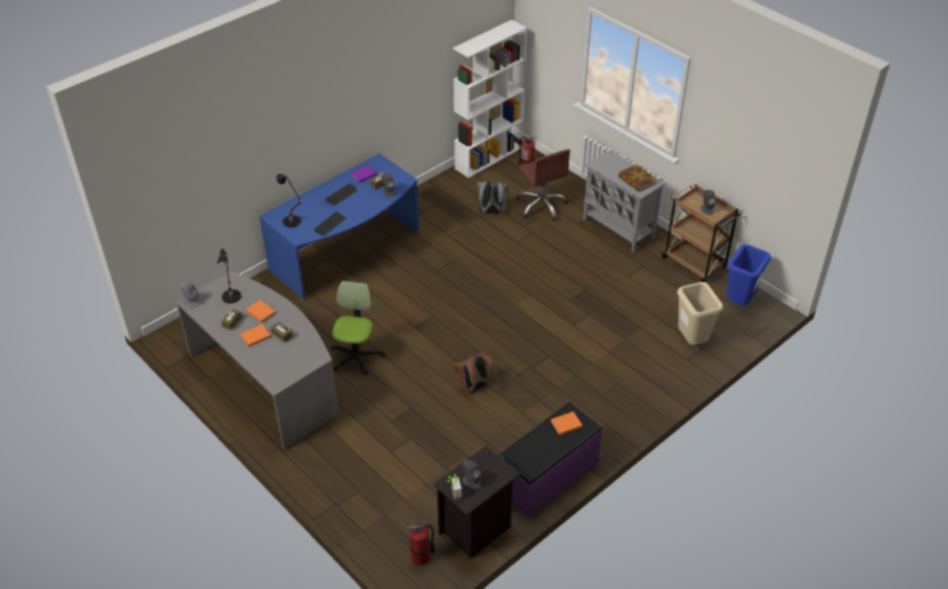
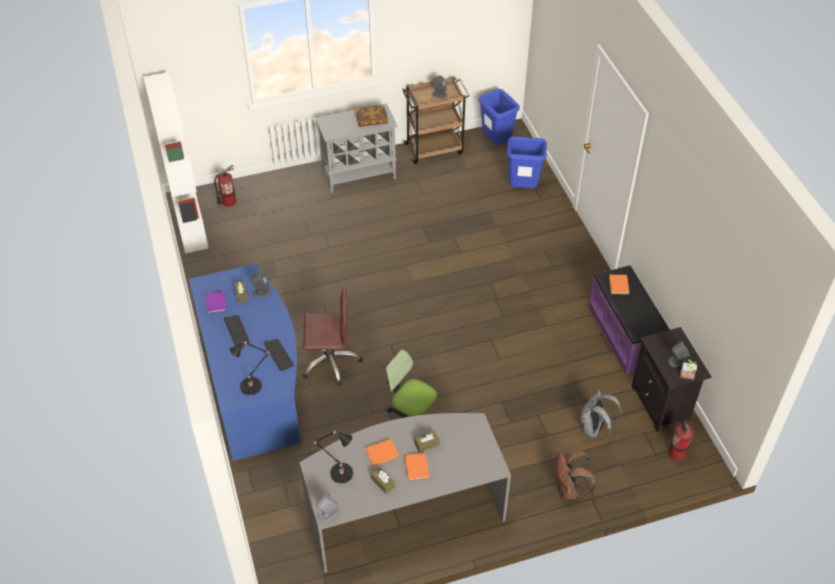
camera: 65 degrees left, 5 degrees up
(474, 388) = (500, 347): brown backpack -> brown backpack (568, 490)
(491, 212) = (273, 250): grey backpack -> grey backpack (594, 429)
(541, 205) = (290, 212): brown office chair -> brown office chair (330, 361)
(692, 341) = (523, 188): beige trash can -> blue trash can

